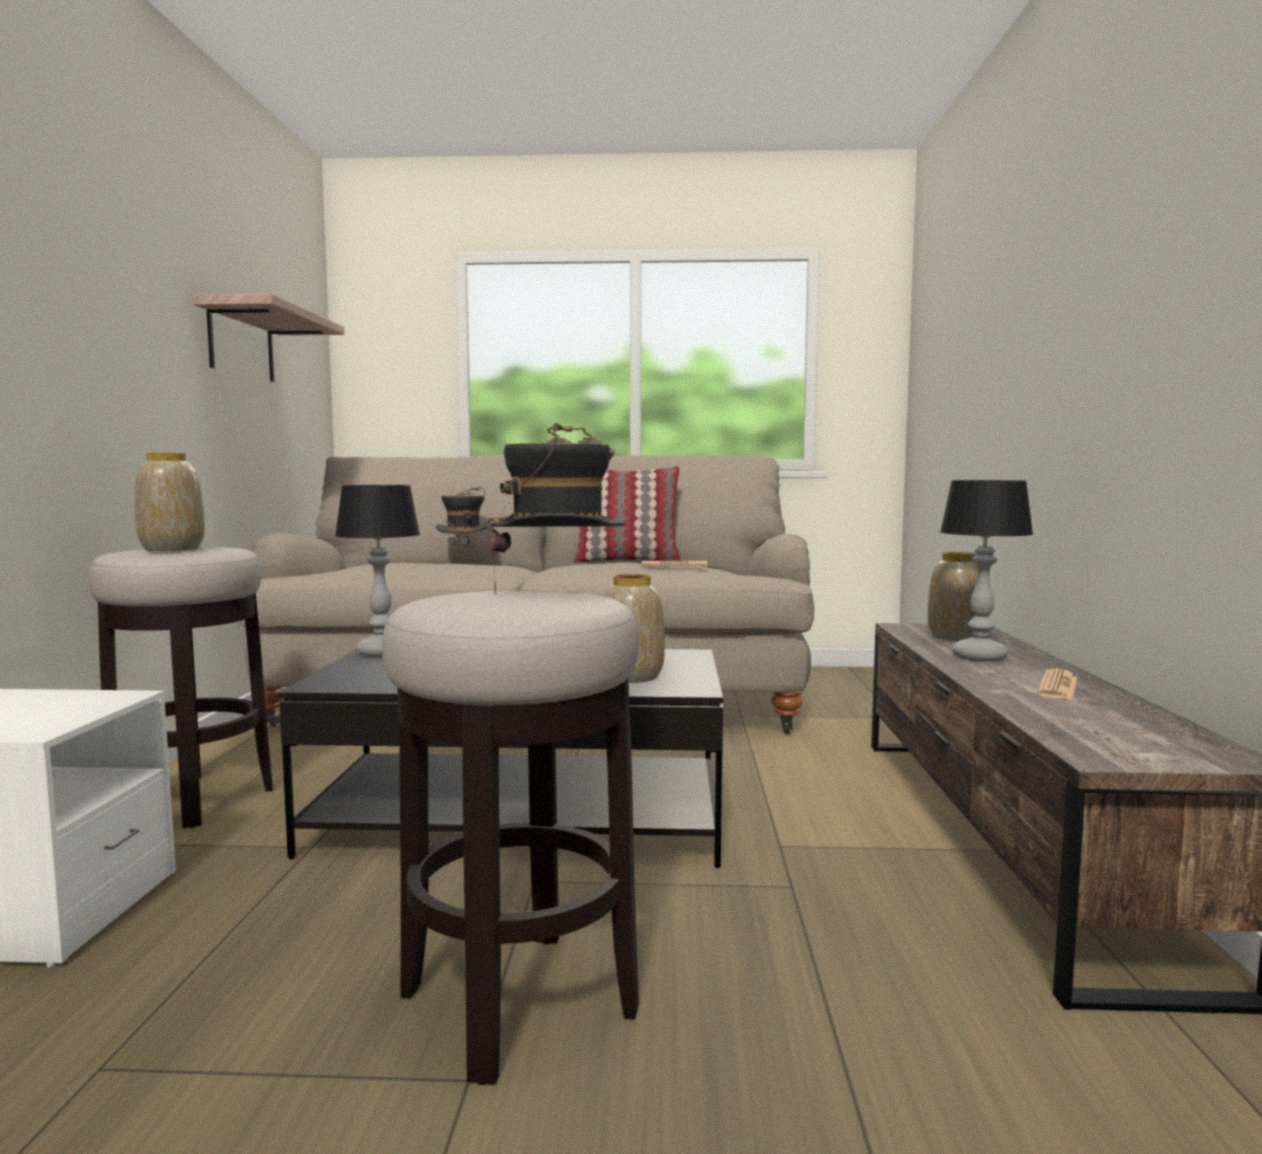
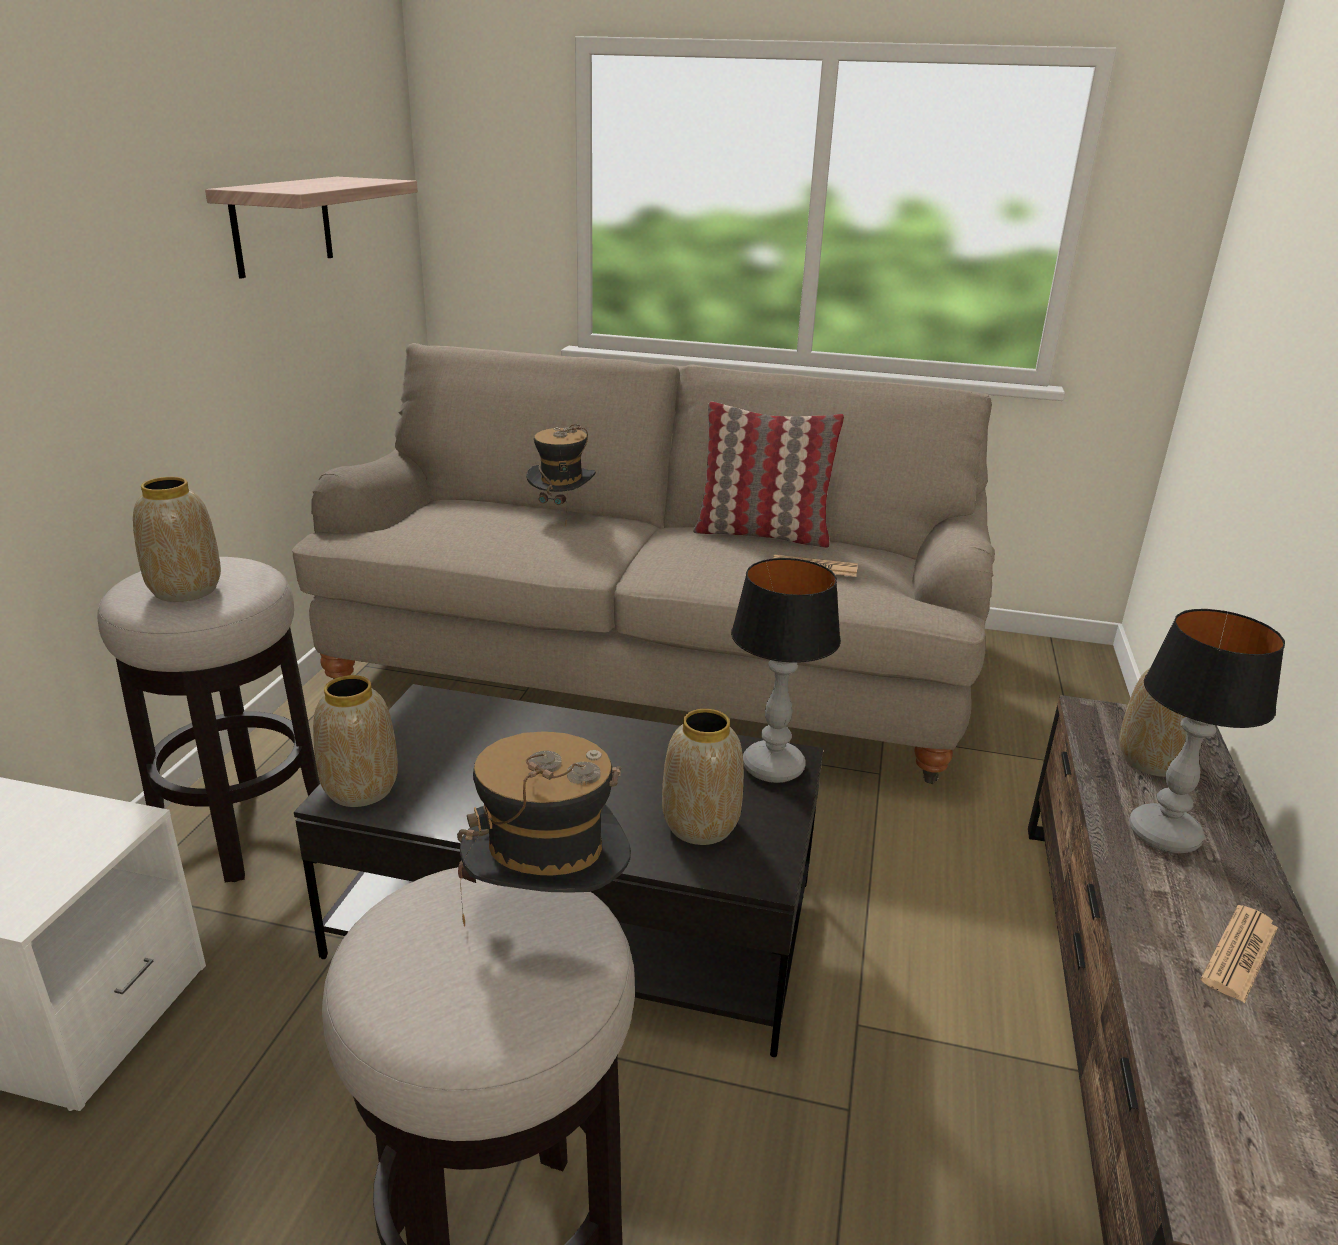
camera: 10 degrees right, 20 degrees up
(334, 681) = (359, 789): none -> vase
(381, 652) = (430, 708): table lamp -> table lamp (771, 767)

